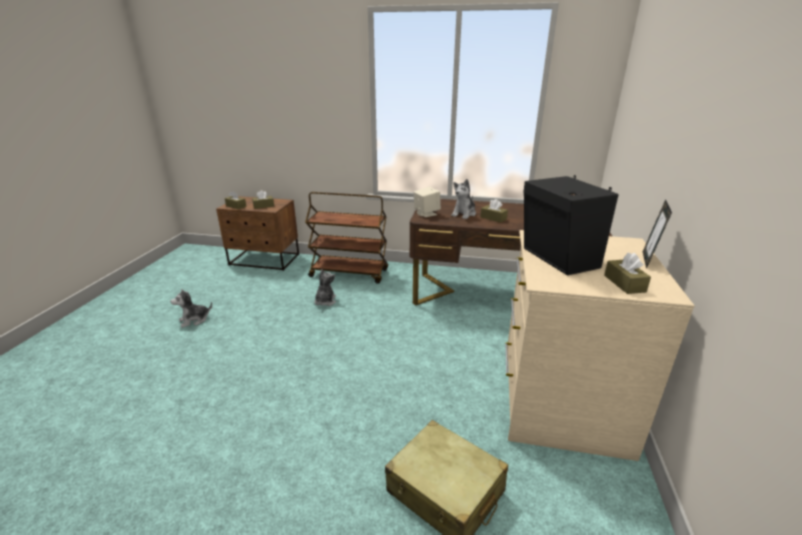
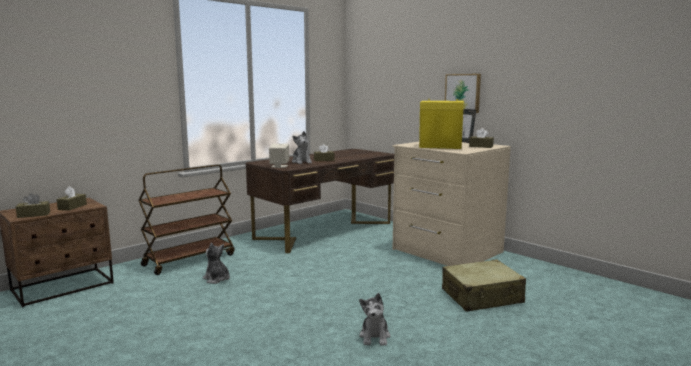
camera: 55 degrees left, 15 degrees down
(194, 320) = (115, 346): plush toy -> plush toy (375, 337)
(558, 259) = (441, 147): black speaker -> yellow speaker
(688, 172) = (463, 93): none -> picture

